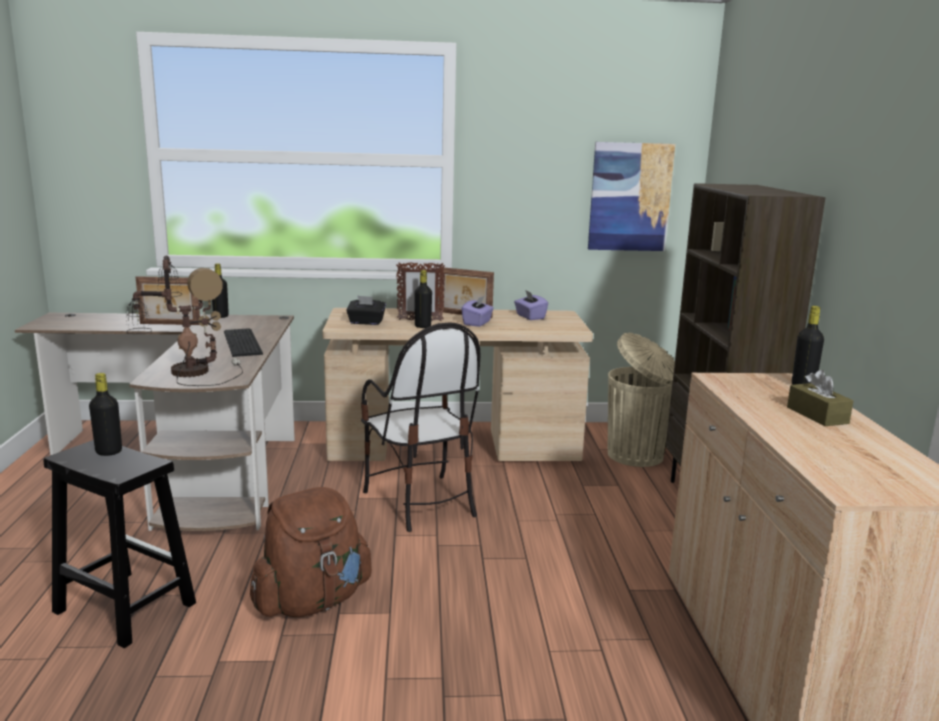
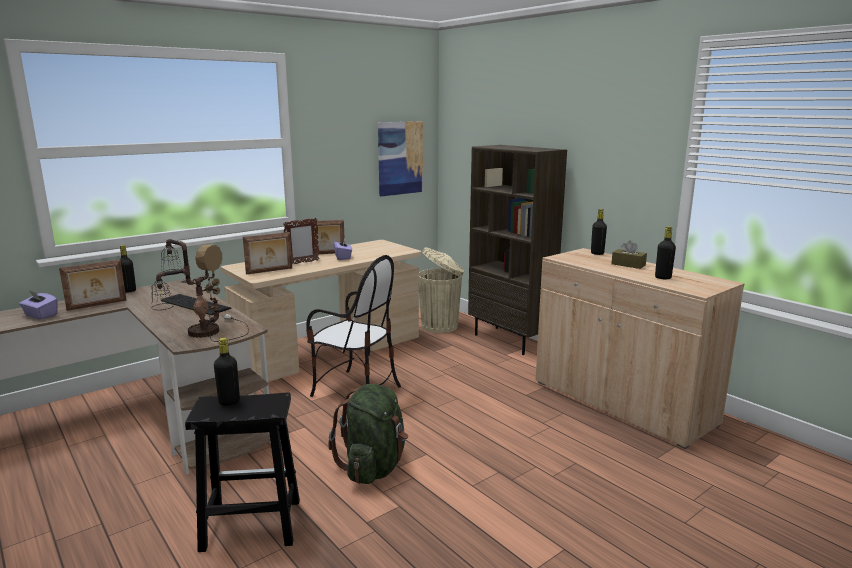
camera: 35 degrees left, 0 degrees up
(312, 601) = (374, 467): brown backpack -> green backpack
(366, 322) = (269, 271): black tissue box -> picture frame
(422, 326) = (314, 266): black bottle -> black bottle (663, 278)
(530, 317) = (366, 247): purple tissue box -> purple tissue box (40, 315)

